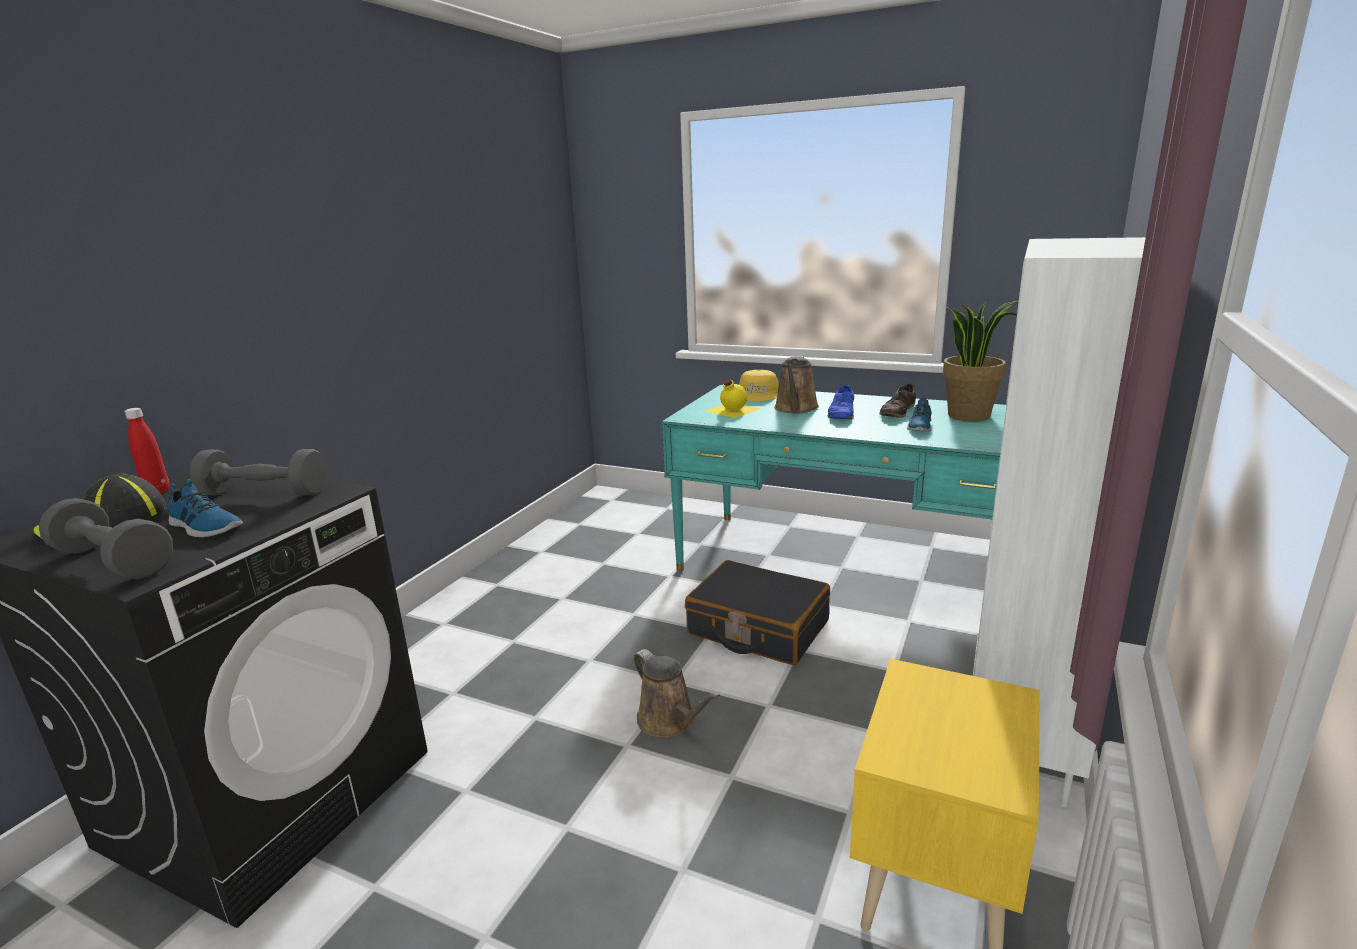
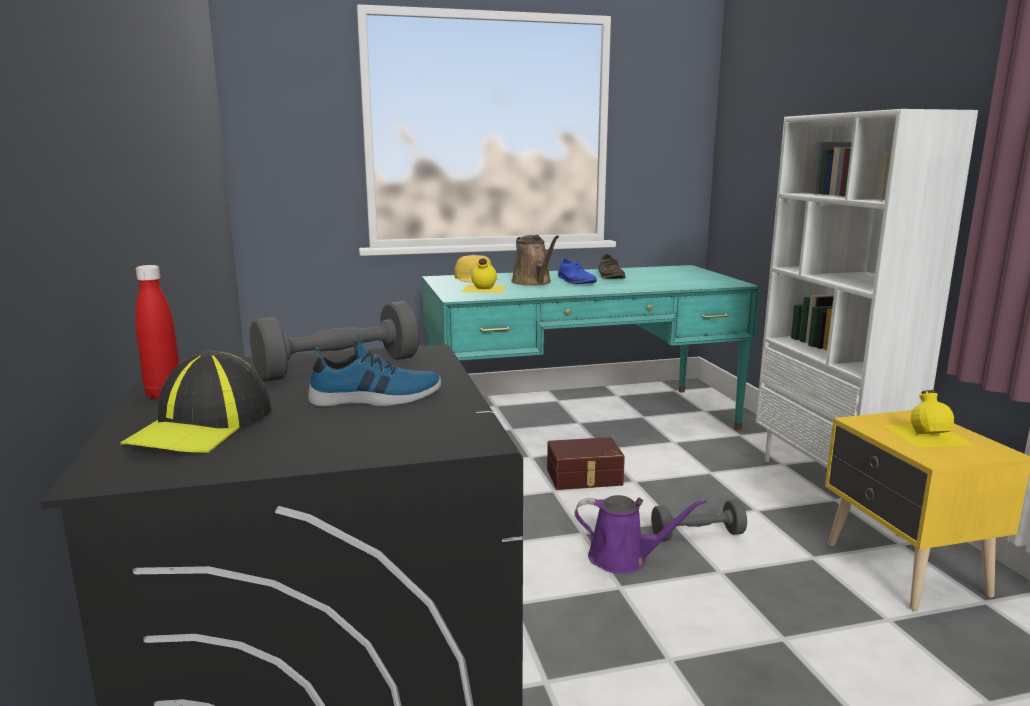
camera: 40 degrees left, 5 degrees down
(113, 562) = (375, 440): grey dumbbell -> grey dumbbell (697, 535)
(670, 721) = (624, 558): brown watering can -> purple watering can
(757, 628) = (585, 478): black suitcase -> brown storage box
(919, 426) = (647, 281): shoe -> none
(959, 725) = (927, 434): none -> yellow bottle
(969, 415) = (660, 273): potted plant -> none

